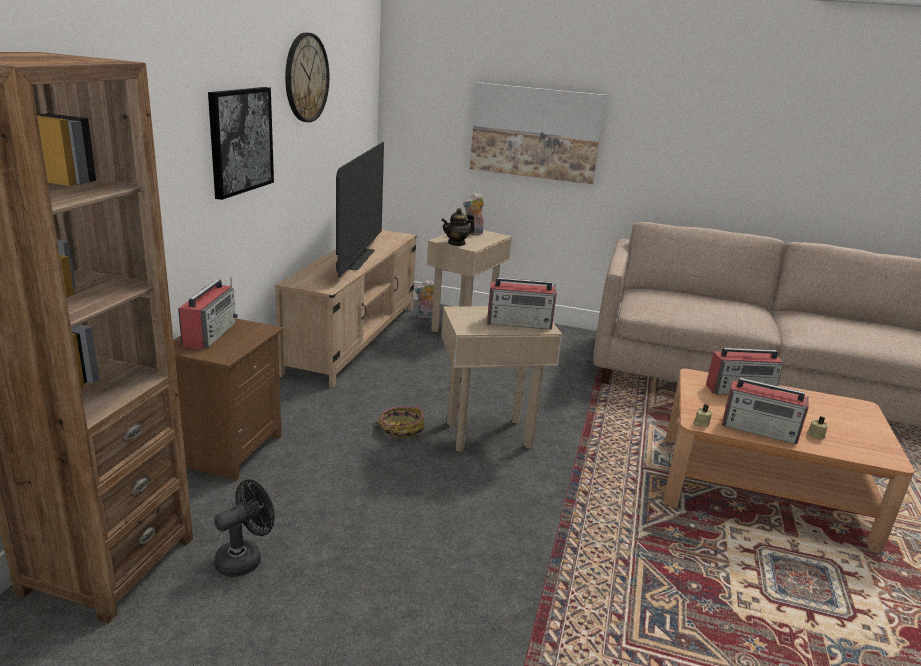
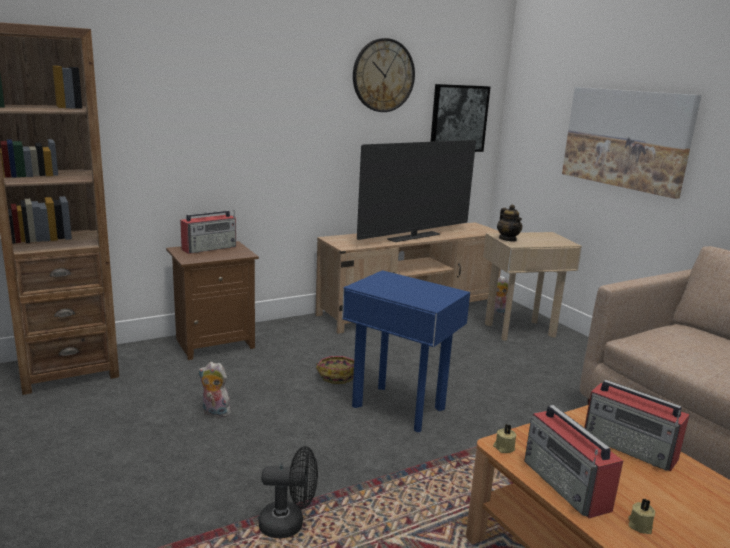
camera: 45 degrees right, 5 degrees down
(240, 140) = (288, 115): picture -> picture (458, 118)
(245, 558) = (122, 399): black fan -> black fan (289, 524)
(457, 243) = (508, 239): teapot -> teapot turned 120 degrees counterclockwise
(473, 233) = (543, 237): plush toy -> plush toy (214, 413)
(489, 435) = (398, 407): beige side table -> blue side table
(520, 323) = (416, 296): radio -> none

